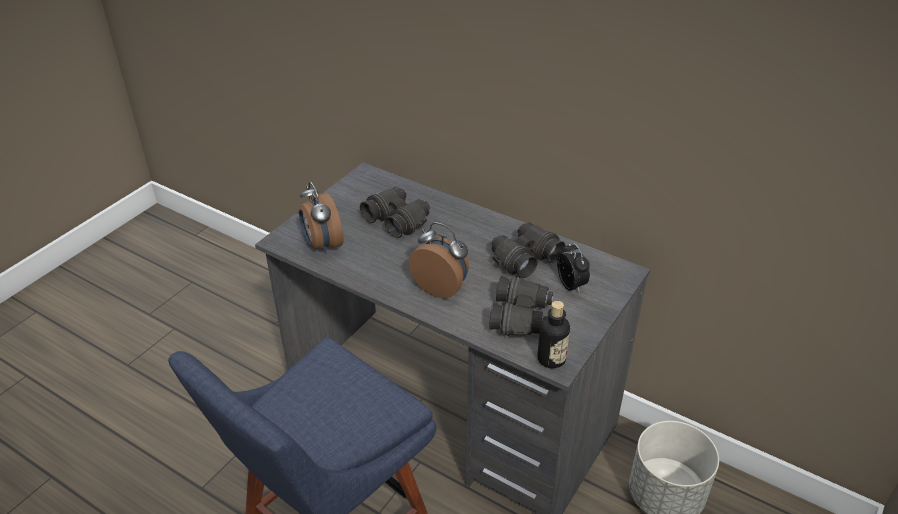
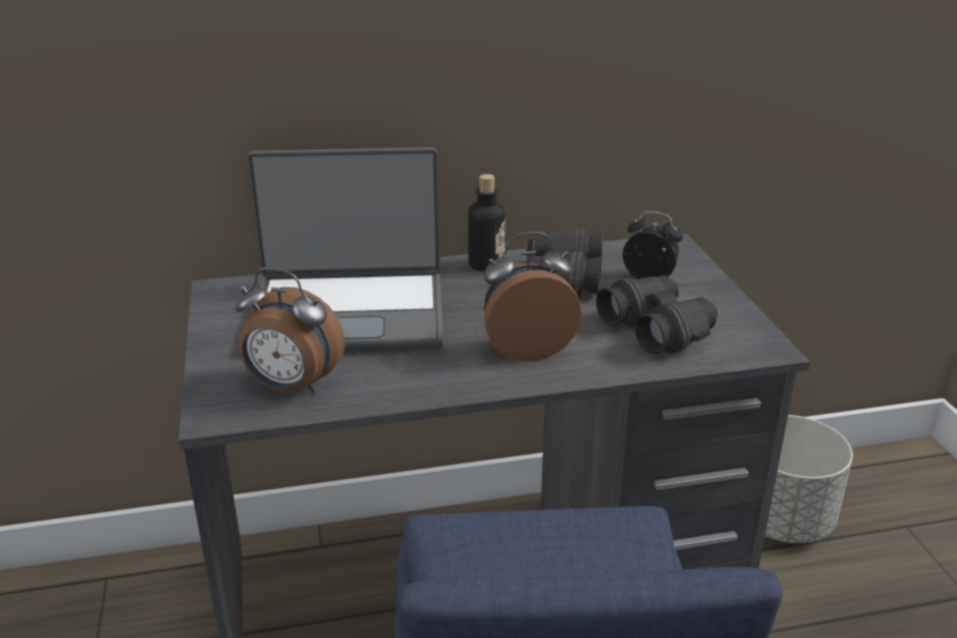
camera: 45 degrees left, 10 degrees down
(397, 219) = (349, 314): black binoculars -> laptop
(551, 359) = (752, 347): bottle -> bottle (486, 265)

